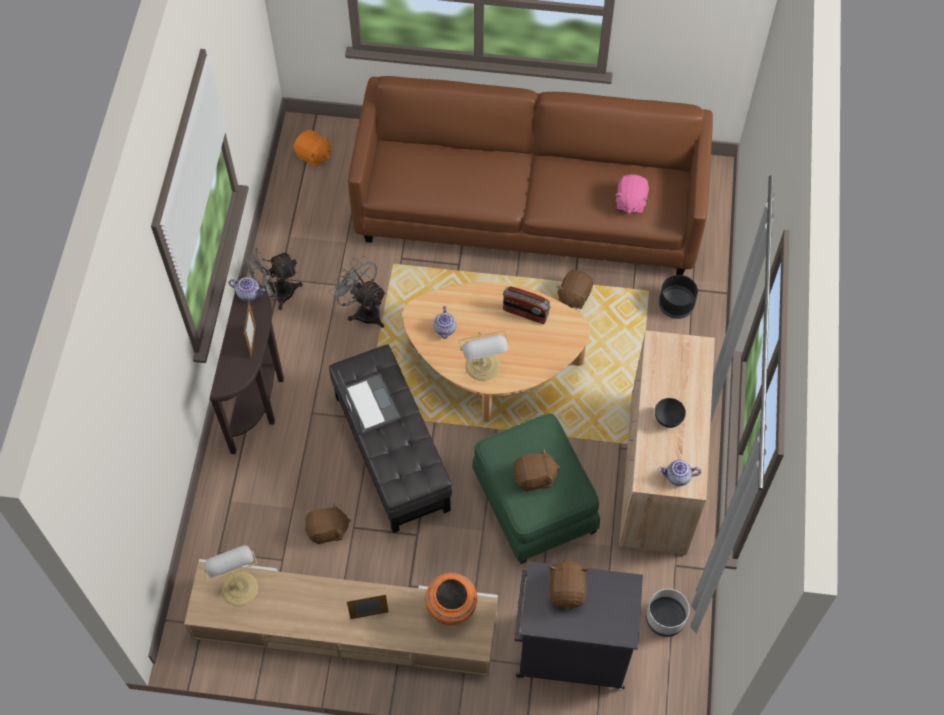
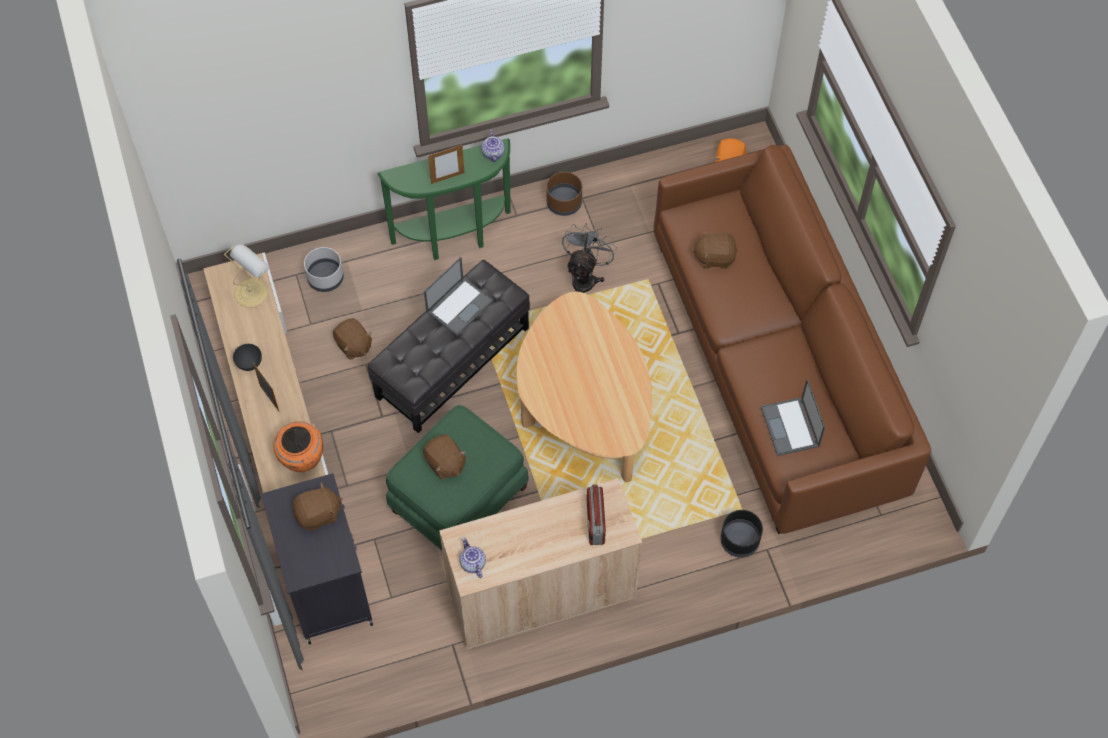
camera: 65 degrees right, 0 degrees up
(260, 397) = (455, 238): brown console table -> green console table
(276, 294) = (564, 203): grey fan -> brown planter
(445, 329) = (569, 333): teapot -> none
(483, 367) = (545, 380): table lamp -> none
(525, 313) = (621, 392): radio -> radio (595, 522)
(574, 296) = (698, 445): brown plush toy -> brown plush toy (714, 257)
(630, 202) = (790, 427): pink plush toy -> laptop
(665, 619) = (393, 655): grey planter -> grey planter (325, 278)
(668, 418) = (530, 532): grey bowl -> grey bowl (249, 363)

